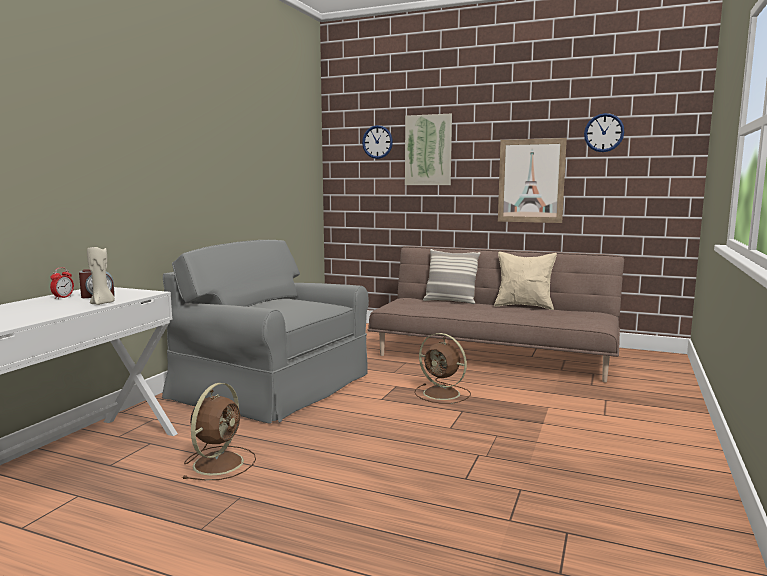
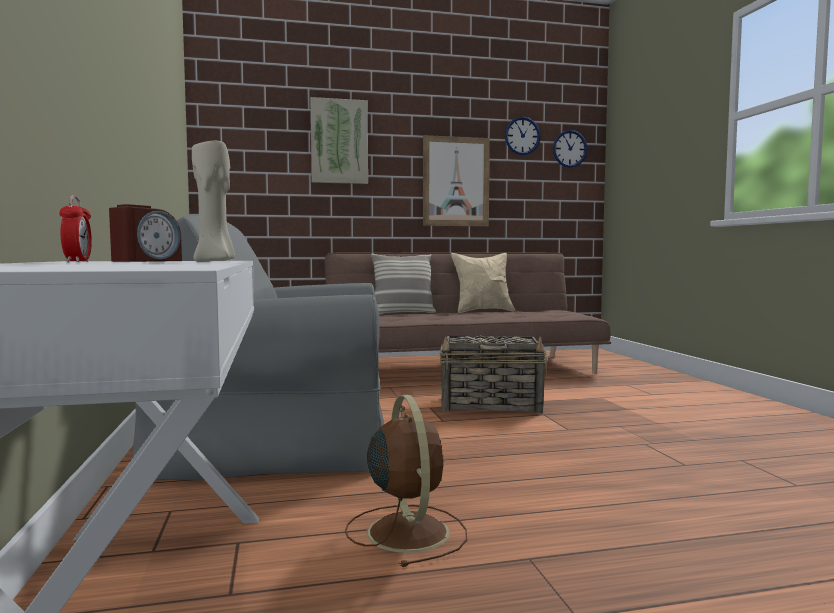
camera: 35 degrees left, 5 degrees down
(377, 142) = (271, 127): wall clock -> wall clock (569, 148)
(443, 394) = (492, 405): brown fan -> basket

